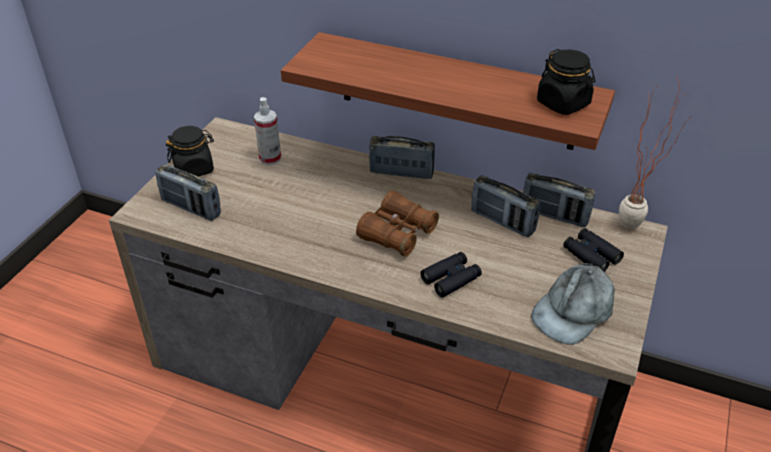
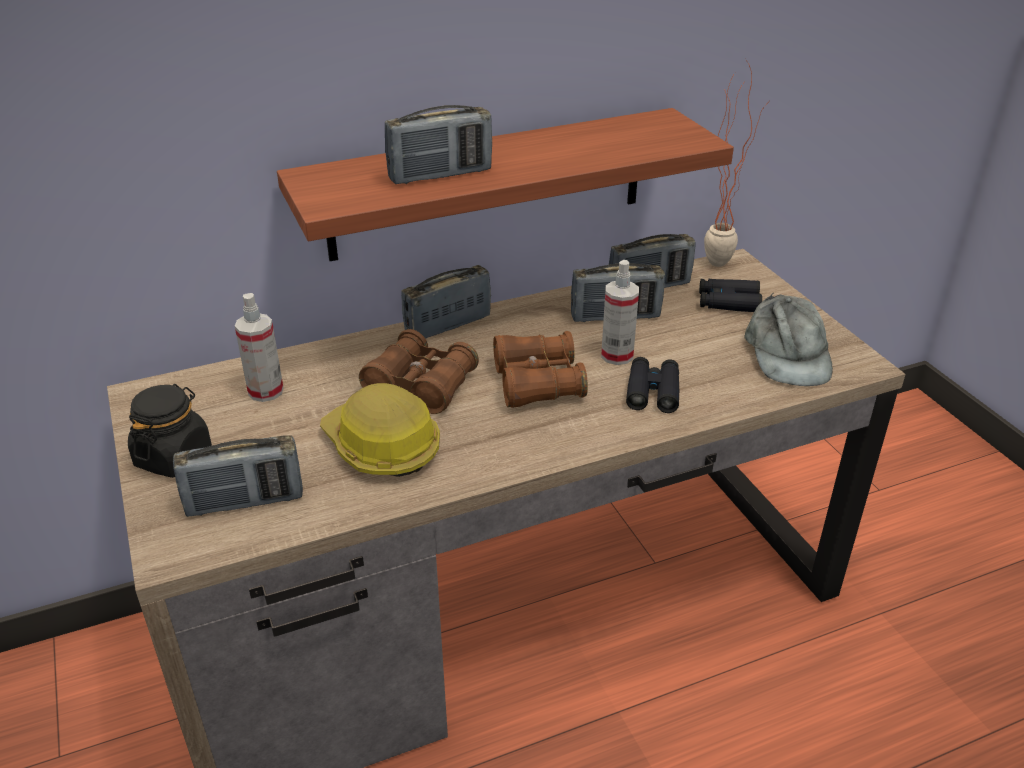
camera: 45 degrees left, 5 degrees down
(277, 219) = (381, 447): none -> hard hat
(339, 198) = (421, 386): none -> brown binoculars
(387, 72) = (440, 175): none -> radio
(465, 245) = (617, 355): none -> spray bottle
(563, 103) = (656, 133): black jar -> none

